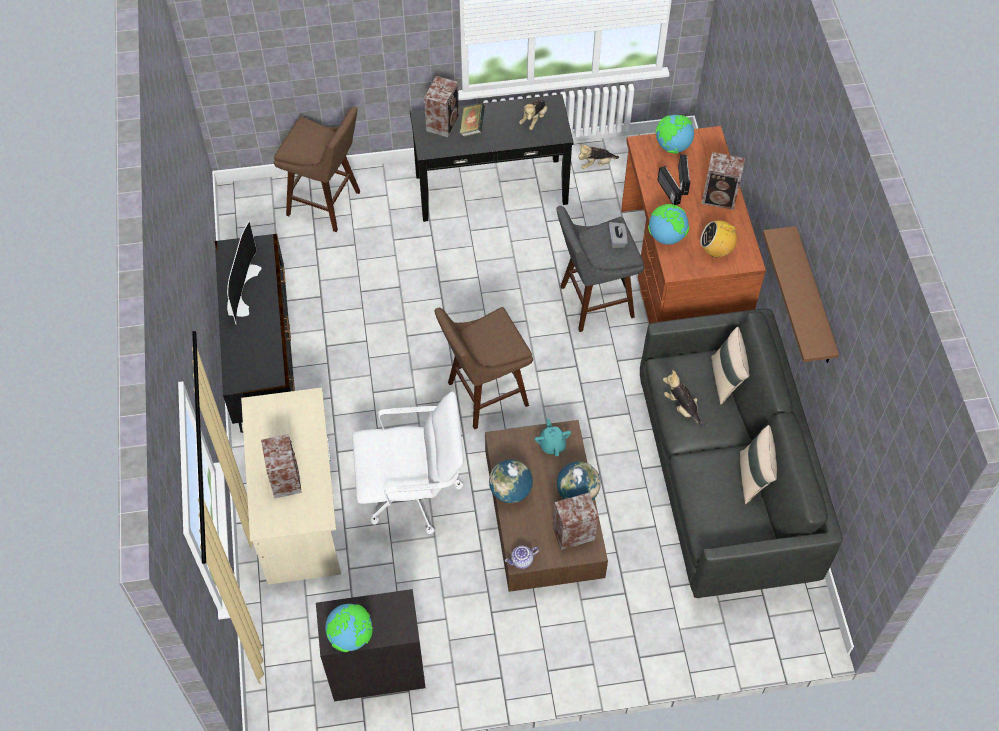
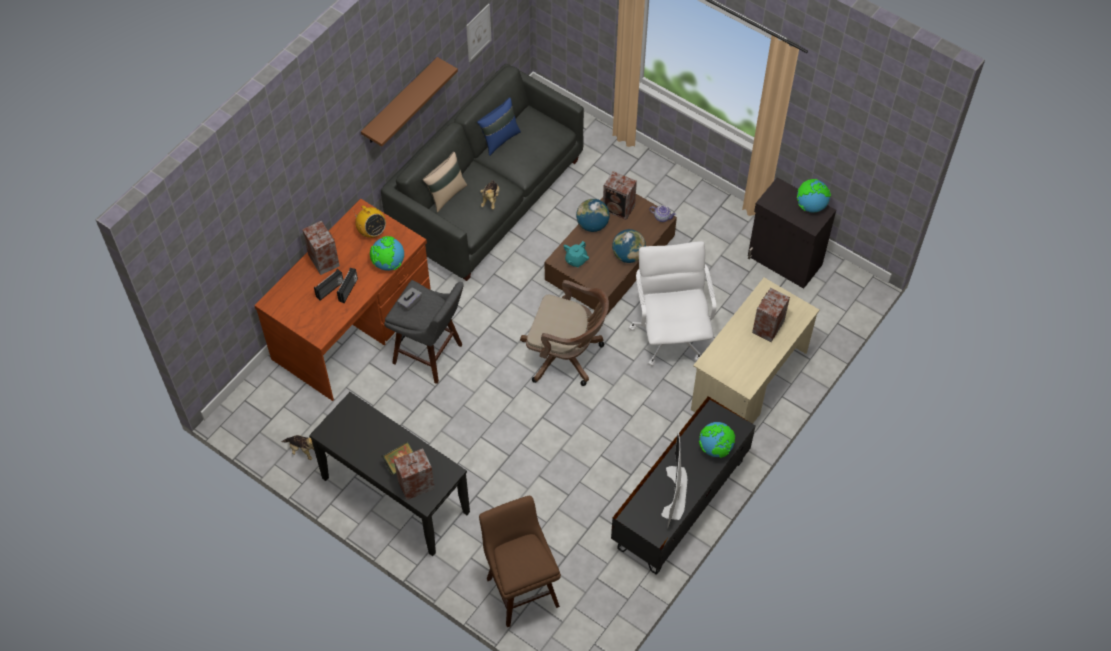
camera: 135 degrees left, 0 degrees up
(241, 289) = (676, 493): television -> television turned 45 degrees counterclockwise
(413, 493) = (671, 334): white office chair -> white office chair turned 45 degrees clockwise
(484, 395) = (566, 355): brown stool -> brown office chair
(534, 119) = (352, 431): plush toy -> none
(672, 147) = (303, 317): globe -> globe (715, 448)
(753, 478) = (499, 139): beige pillow -> blue pillow
(858, 449) = (478, 32): none -> picture

